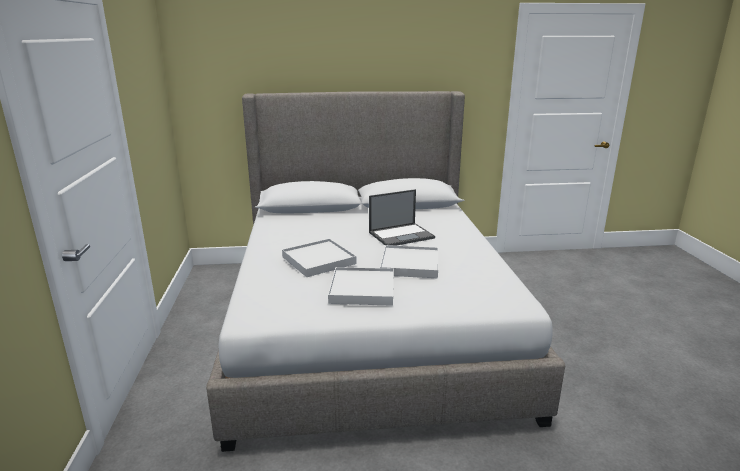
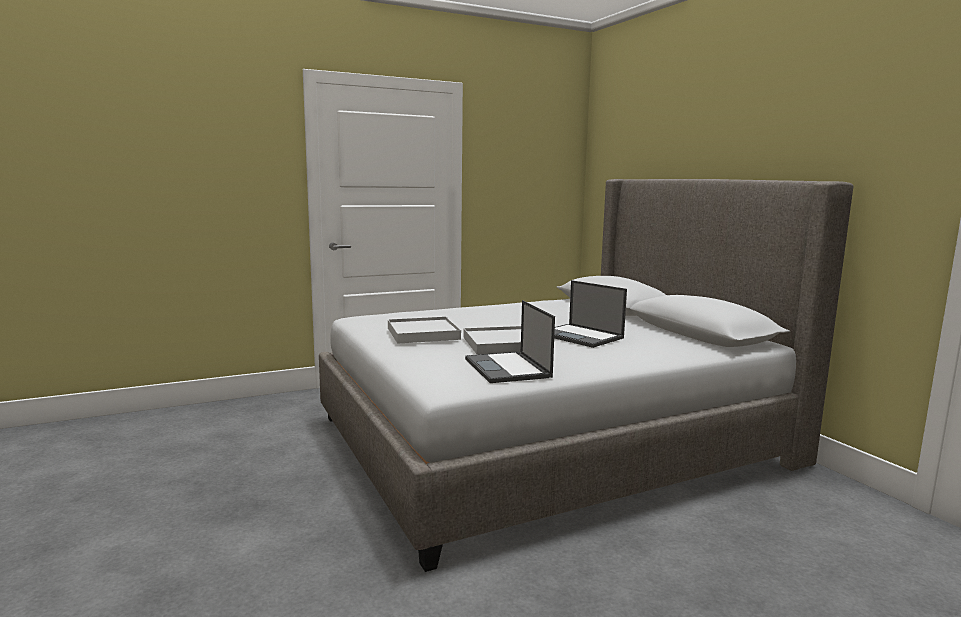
camera: 70 degrees right, 10 degrees down
(318, 260) = (470, 317): white tray -> none
(477, 274) = (508, 368): none -> laptop

